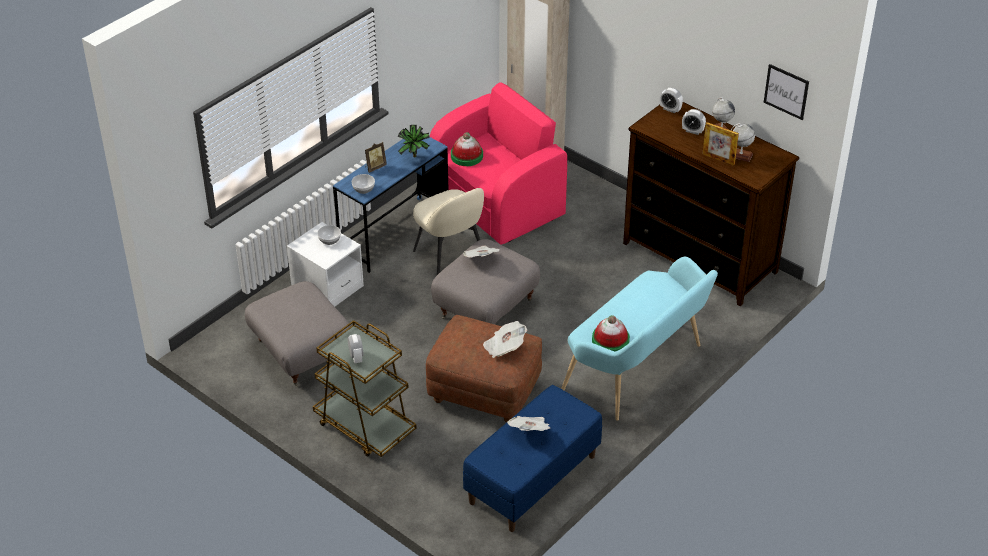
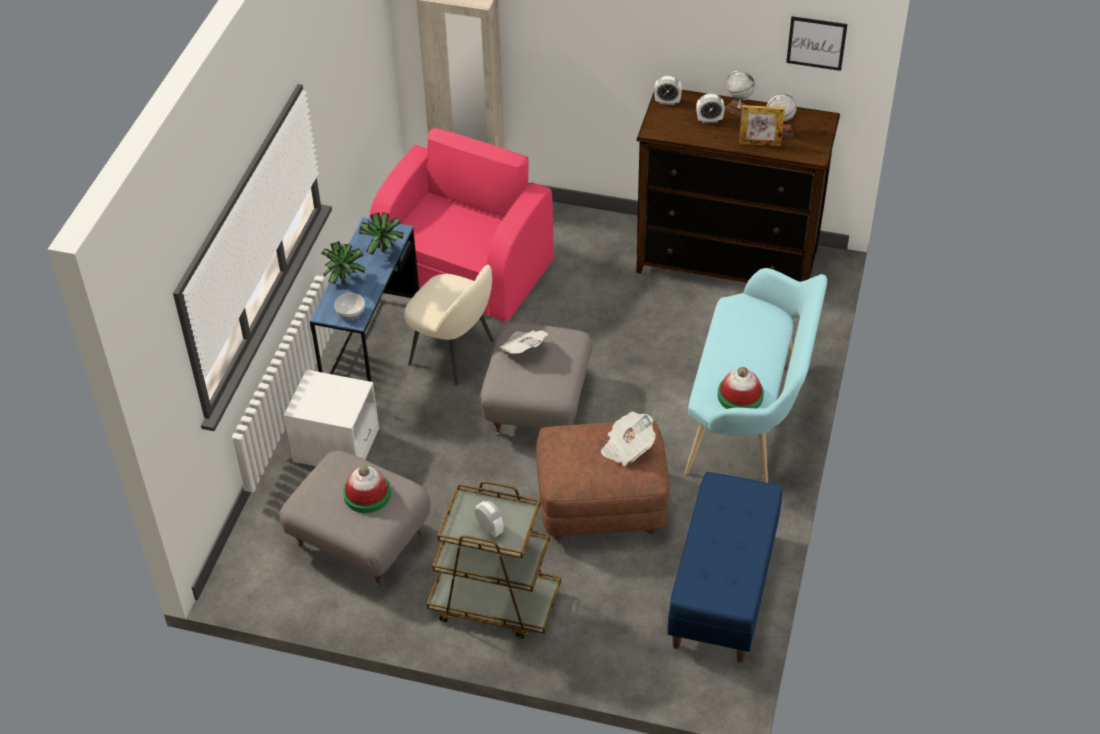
camera: 25 degrees left, 5 degrees up
(330, 240) = (332, 389): bowl -> none
(375, 167) = (345, 280): picture frame -> potted plant
(466, 156) = (423, 229): hat -> hat (367, 494)
(530, 431) = (720, 538): newspaper -> none

